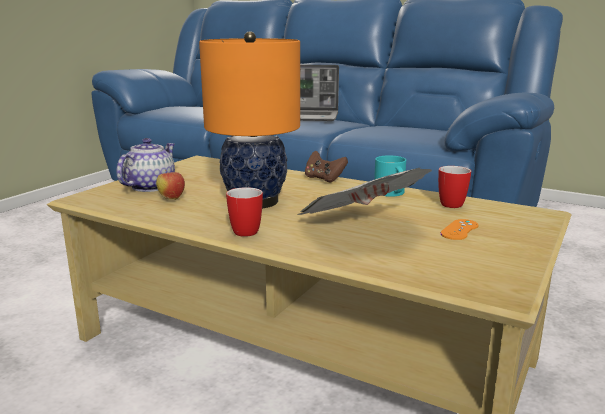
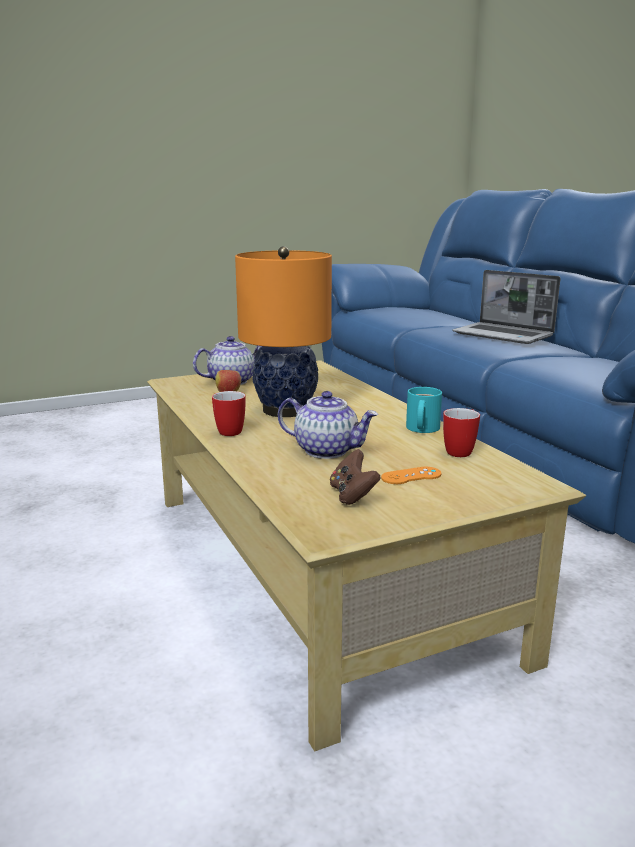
camera: 35 degrees right, 0 degrees up
(324, 179) = (387, 402): brown game controller -> brown game controller (352, 495)
(360, 226) = (327, 450): newspaper -> teapot

